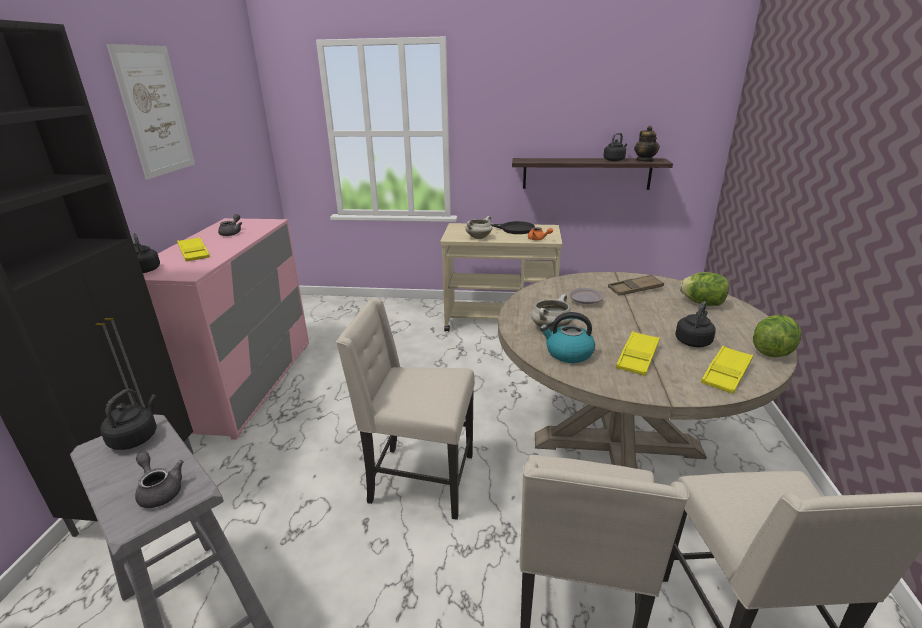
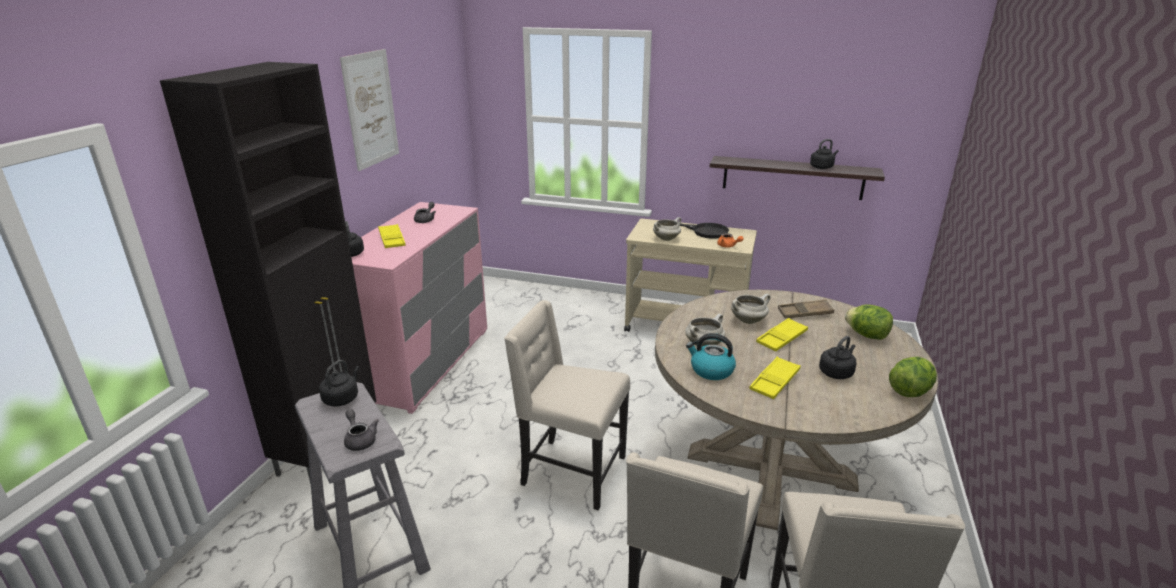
camera: 10 degrees right, 0 degrees up
(585, 301) = (748, 320): grey plate -> white cooking pot
(645, 160) = (855, 170): teapot -> none
(726, 374) = (851, 406): yellow tray -> yellow tray (781, 338)

